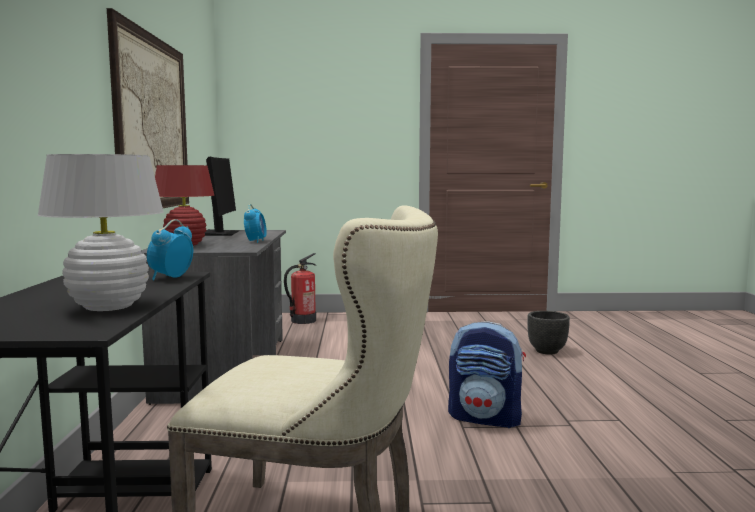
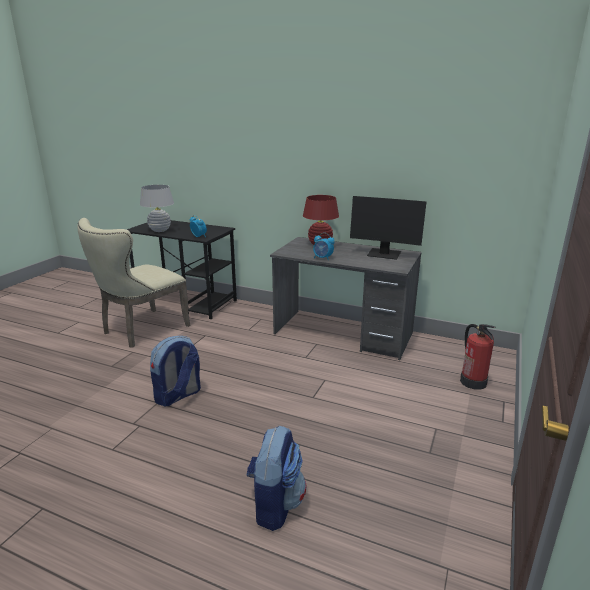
camera: 115 degrees right, 15 degrees up
(153, 123) = (344, 168): picture -> none
(547, 351) = (275, 504): black planter -> backpack

